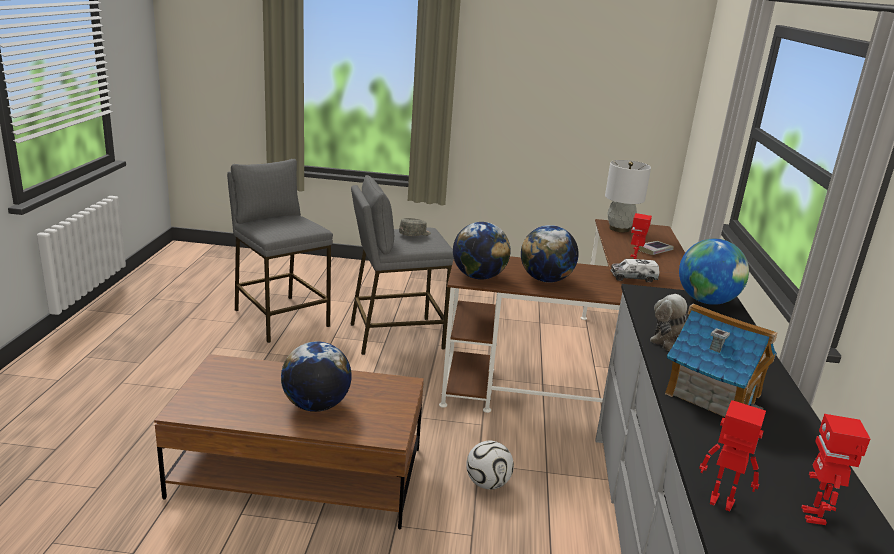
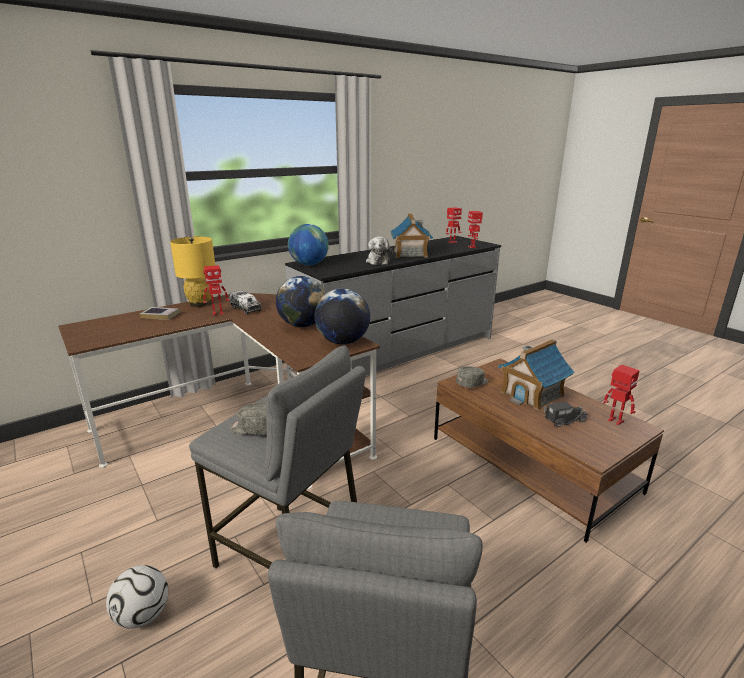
camera: 130 degrees left, 0 degrees up
(210, 407) = (615, 421): none -> toy robot
(263, 385) = (563, 421): none -> toy truck
(316, 405) = (532, 394): globe -> toy house
(389, 391) = (472, 383): none -> grey cap
(487, 484) = (420, 406): football -> football (143, 615)
(619, 229) = (101, 337): white table lamp -> none
(678, 269) = (200, 303): none -> yellow table lamp

